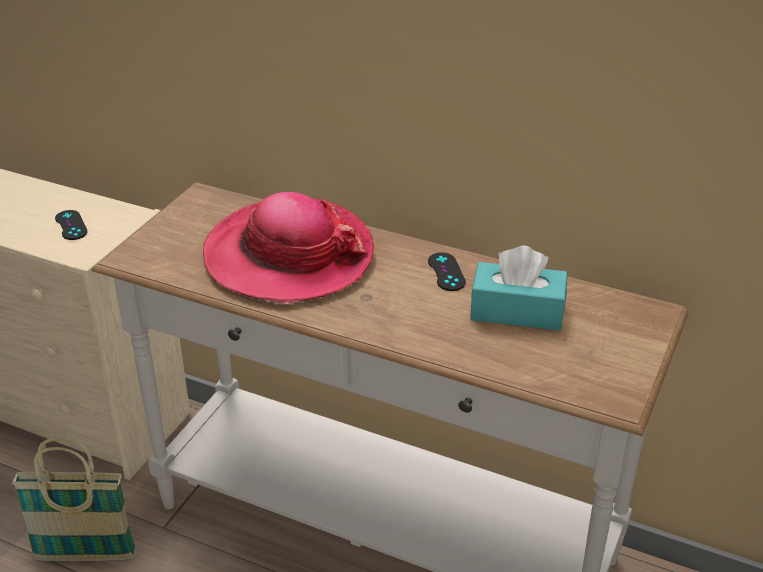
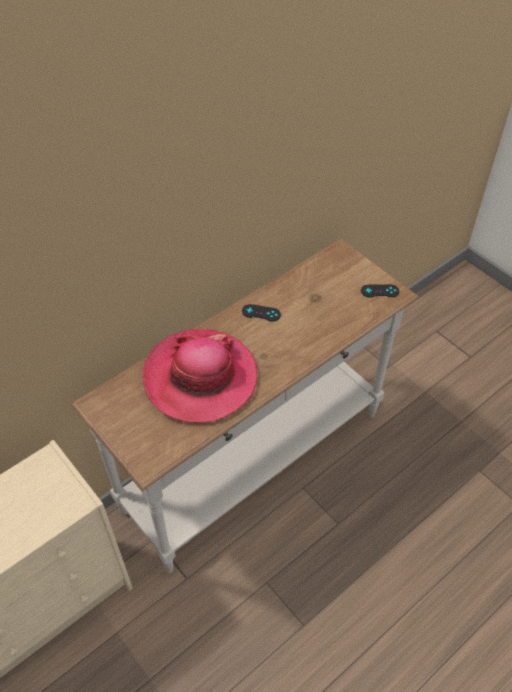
camera: 65 degrees left, 15 degrees up
(71, 225) = (33, 501): black game controller -> black game controller (380, 291)
(85, 556) = (185, 632): basket -> none
(517, 311) = (312, 299): turquoise tissue box -> none

